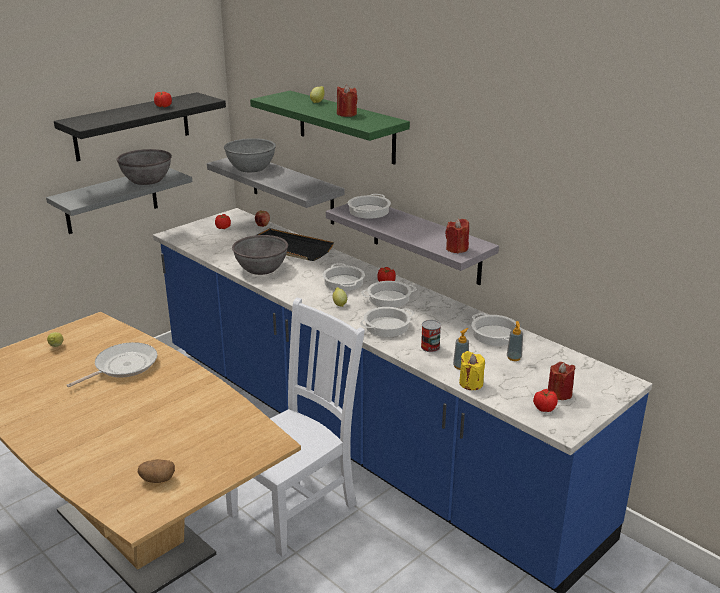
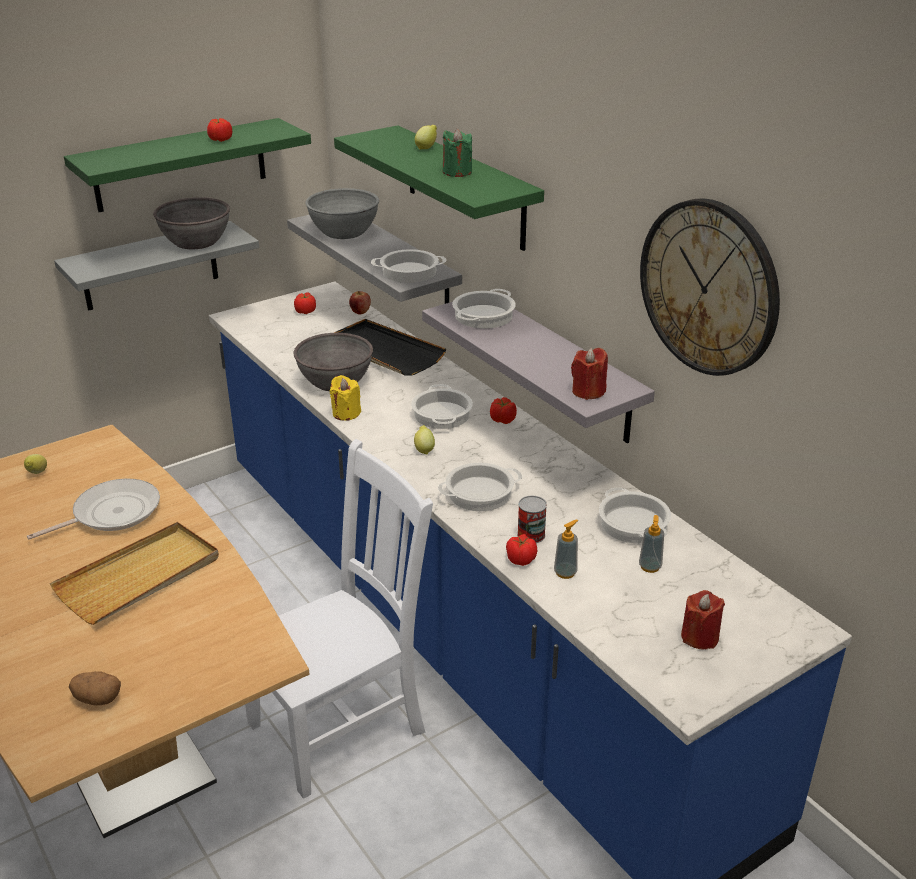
camera: 10 degrees right, 5 degrees up
(132, 126) = (180, 165): black shelf -> green shelf
(159, 403) = (140, 577): none -> beige tray
(346, 114) = (457, 172): red candle -> green candle
(389, 298) = (498, 447): cooking pot -> cooking pot (409, 272)
(471, 383) = (571, 604): yellow candle -> yellow candle (346, 413)
(536, 169) = (709, 287): none -> wall clock
(544, 408) = (668, 659): tomato -> tomato (520, 559)

